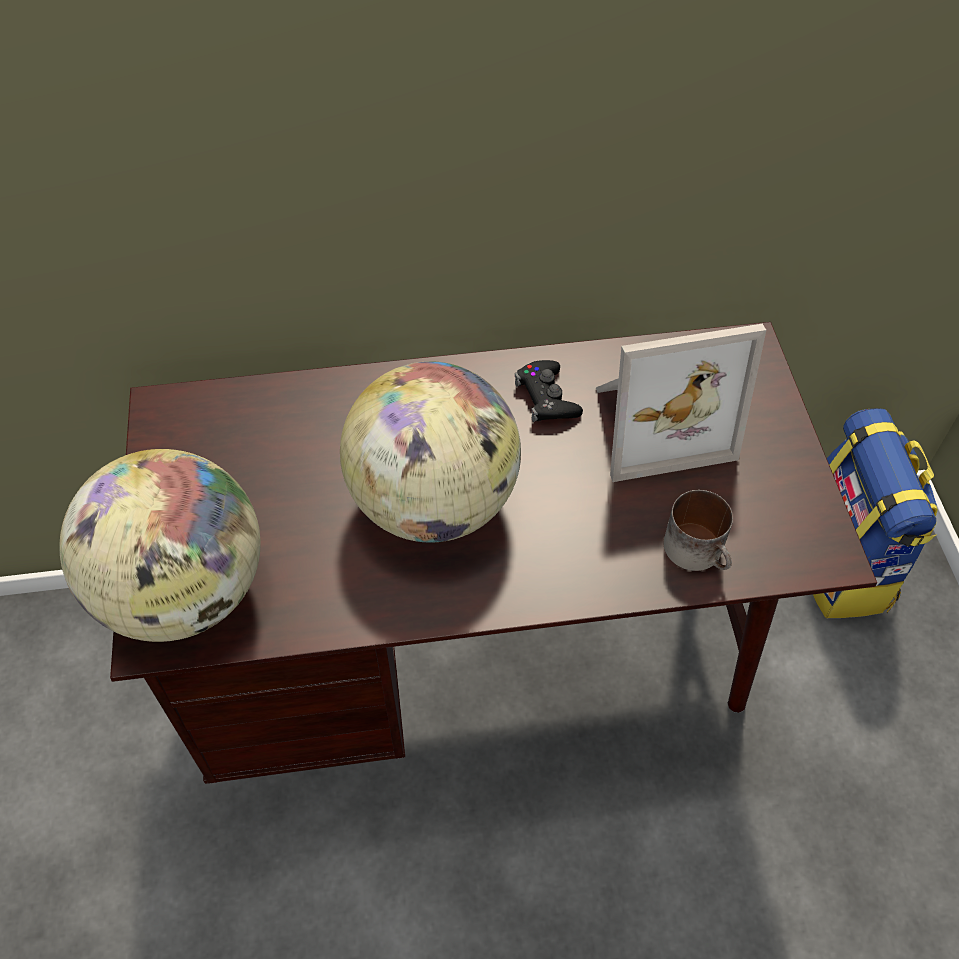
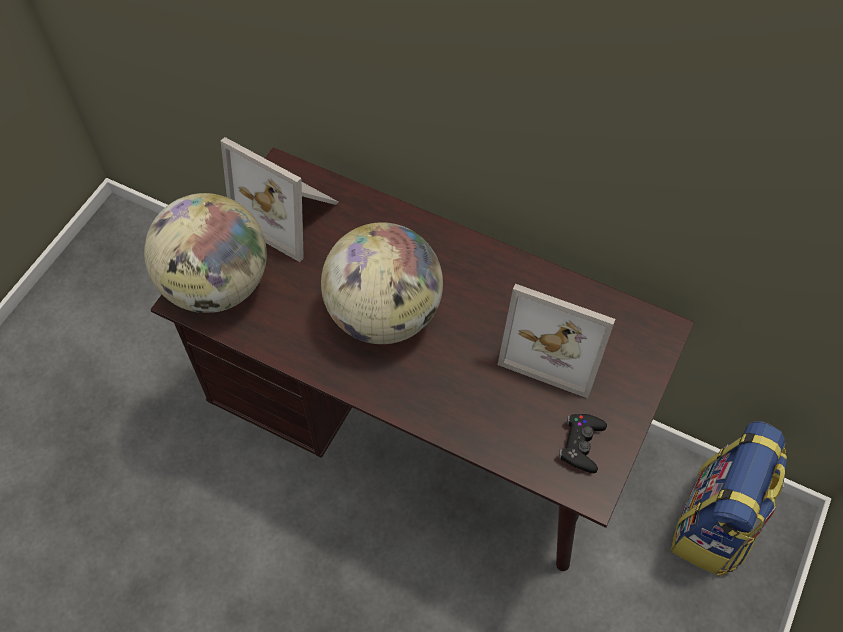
camera: 35 degrees right, 5 degrees up
(216, 452) = (290, 213): none -> picture frame
(547, 398) = (502, 289): black game controller -> black game controller (581, 445)
(700, 551) = (513, 438): mug -> none

